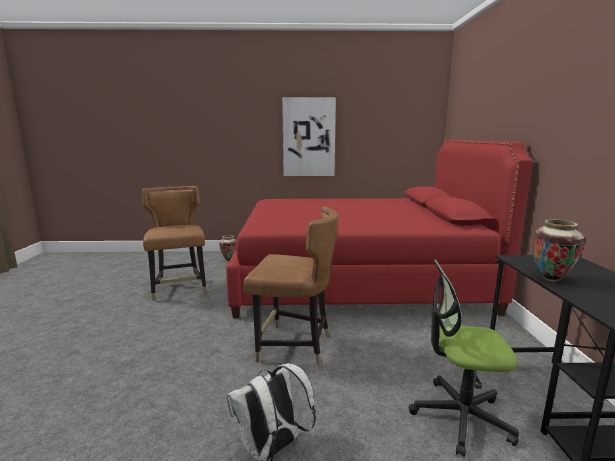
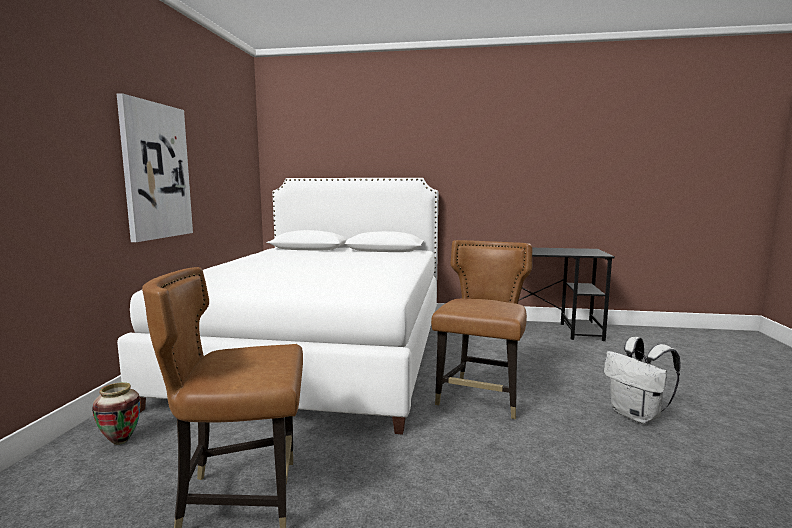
camera: 80 degrees left, 5 degrees down
(355, 279) = (322, 352): red bed -> white bed
(460, 416) = (567, 353): office chair -> none
(550, 279) = (551, 253): vase -> none

